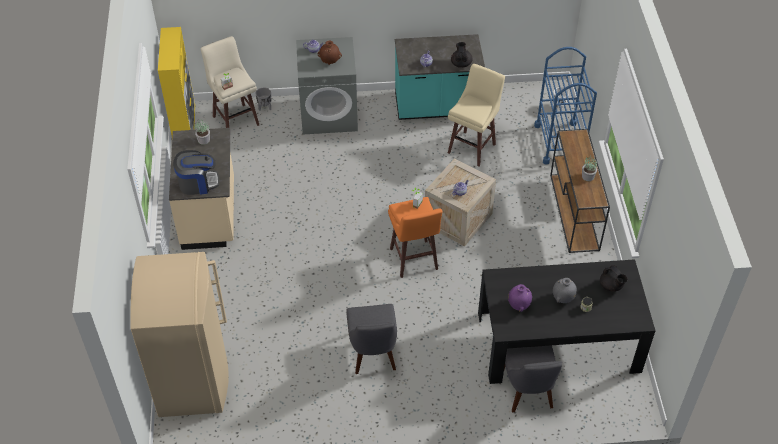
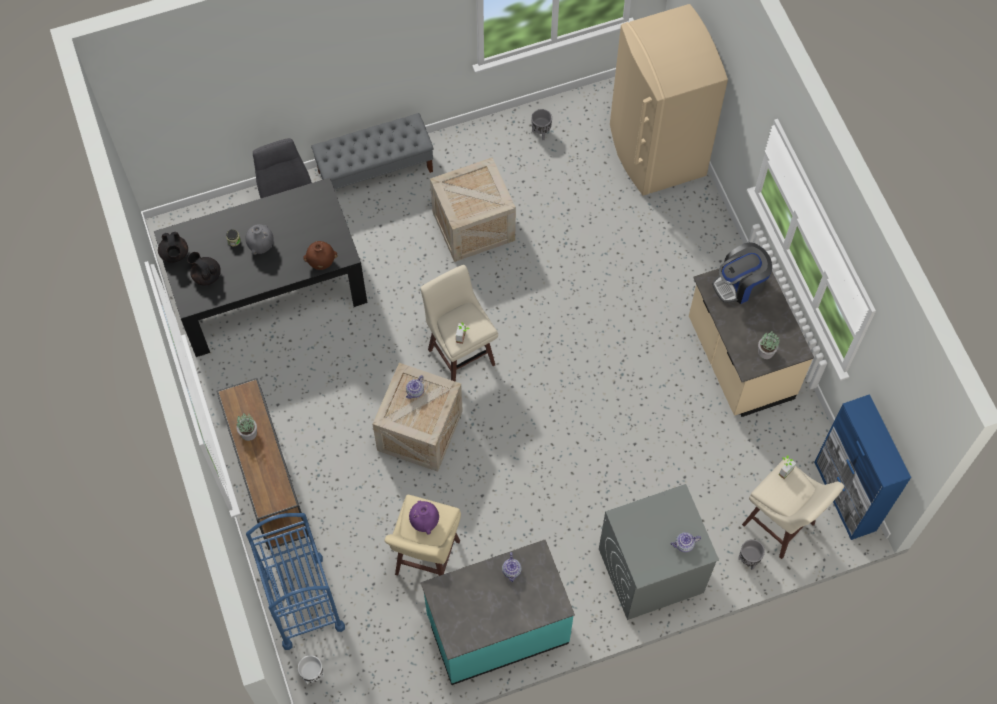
camera: 165 degrees right, 15 degrees up
(185, 125) = (845, 496): yellow cabinet -> blue cabinet
(286, 421) = (541, 132): none -> grey planter
(330, 62) = (651, 526): brown vase -> brown vase (321, 262)
(373, 353) = (474, 225): grey chair -> crate
(413, 260) = (461, 355): orange stool -> beige stool
(446, 420) = (375, 171): none -> grey bench
(461, 63) = (459, 584): black teapot -> black teapot (175, 254)
(518, 305) = (310, 226): purple vase -> purple vase (424, 522)

